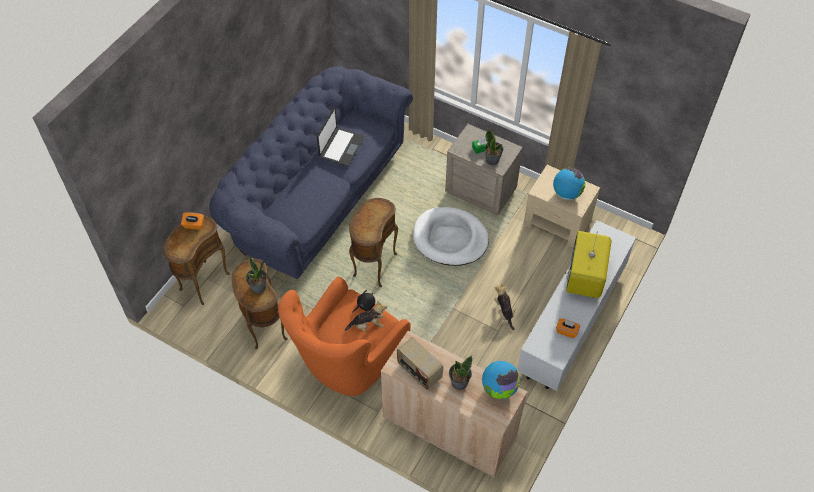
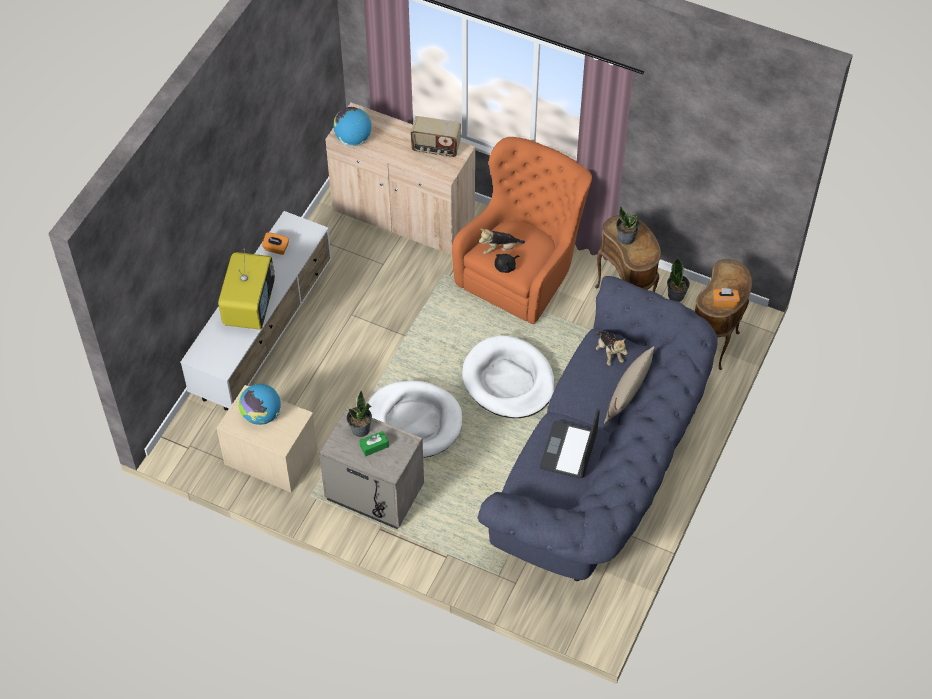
camera: 175 degrees right, 0 degrees up
(288, 184) = (628, 395): none -> beige pillow
(373, 265) = (508, 380): brown side table -> white dog bed
(419, 371) = (436, 148): radio -> radio turned 150 degrees clockwise
(459, 382) = (394, 141): potted plant -> potted plant (676, 295)
(504, 312) = (343, 335): plush toy -> plush toy (609, 353)

